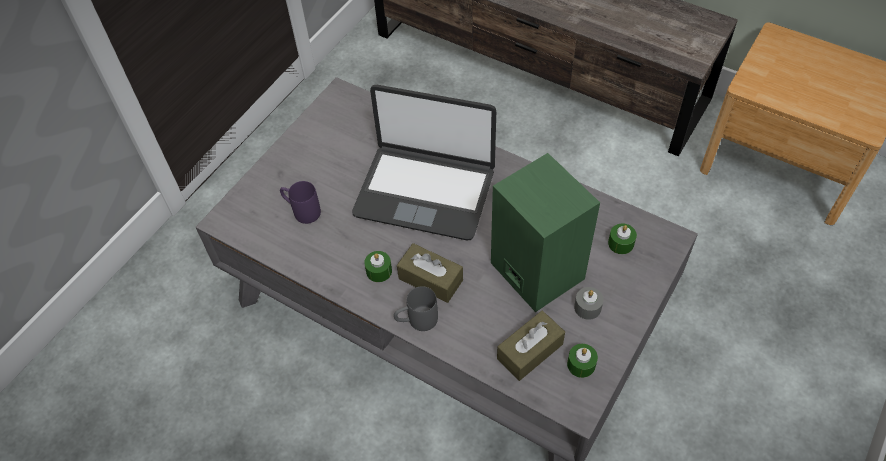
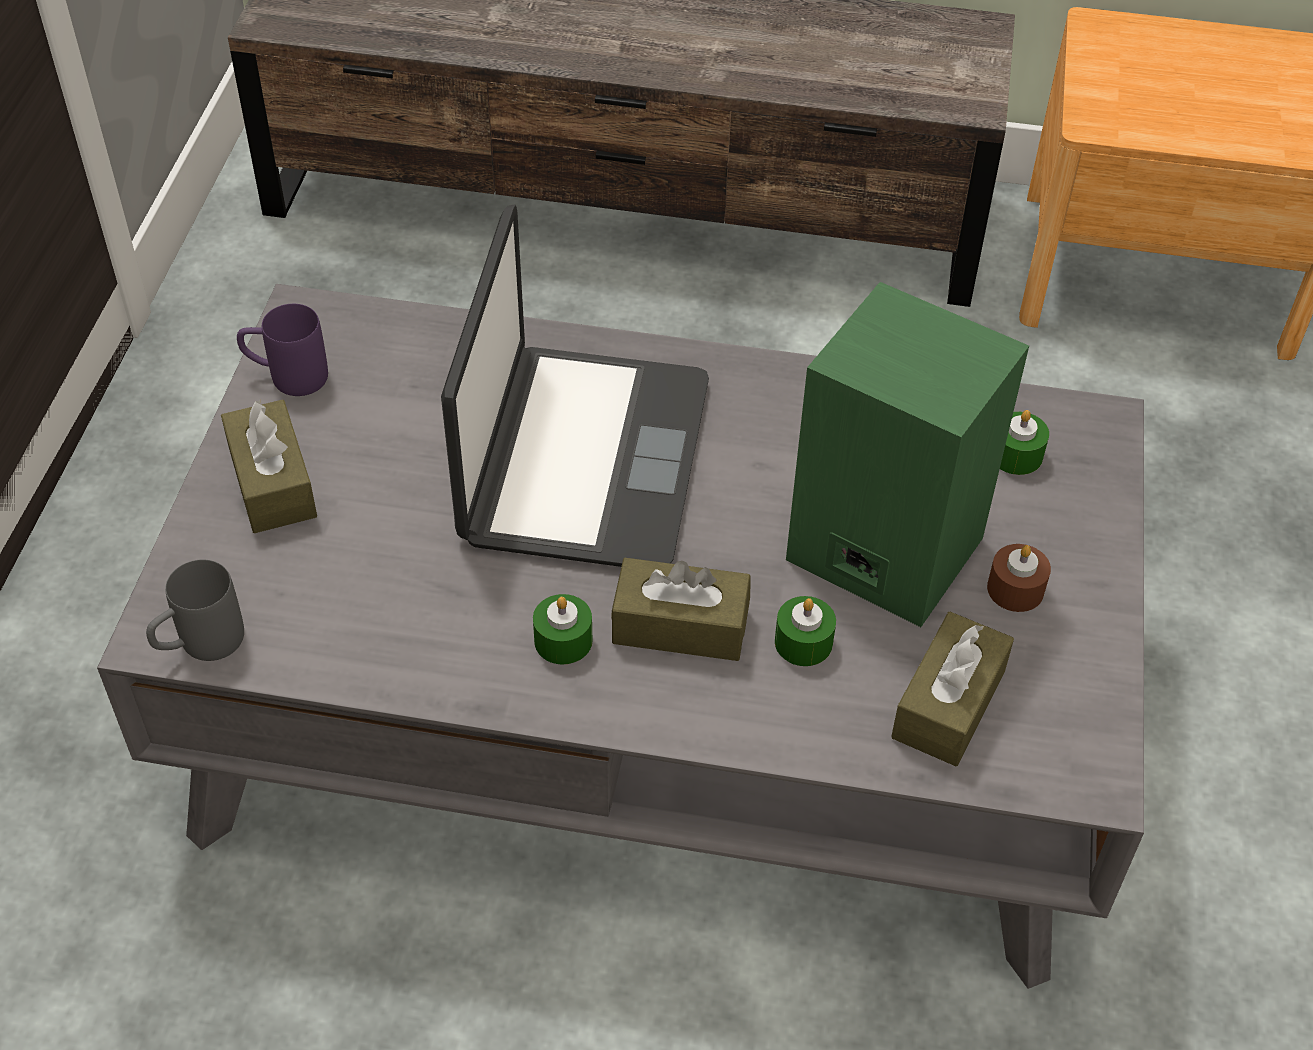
camera: 25 degrees left, 5 degrees down
(295, 167) = (272, 483): none -> brown tissue box
(302, 211) = (333, 568): purple mug -> purple mug (286, 376)
(416, 321) = (692, 716): grey mug -> grey mug (199, 645)
(425, 191) = (582, 460): laptop -> laptop turned 75 degrees counterclockwise
(581, 364) = (1058, 698): green candle -> green candle (803, 642)
(587, 307) = (1015, 589): grey candle -> brown candle

